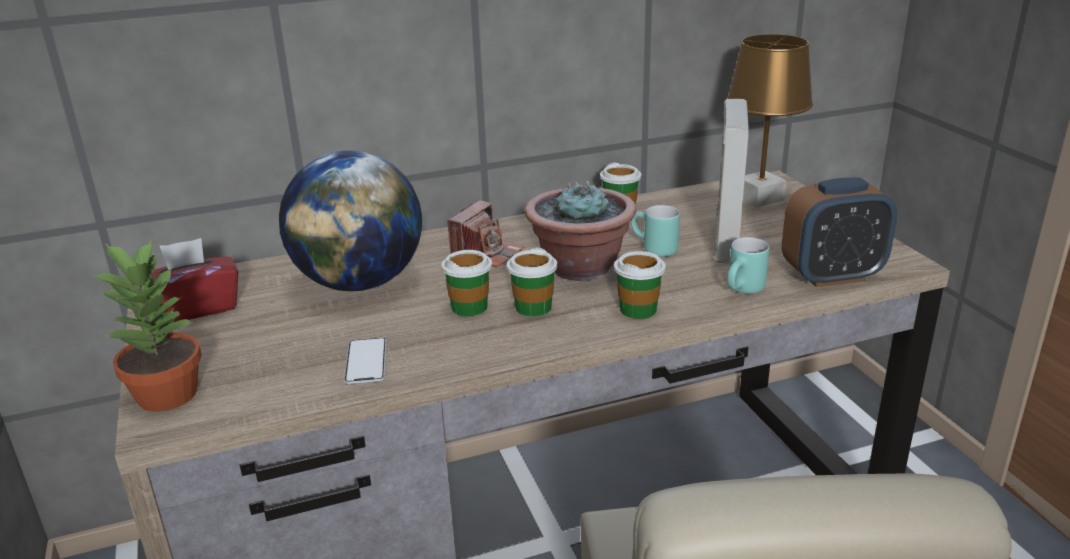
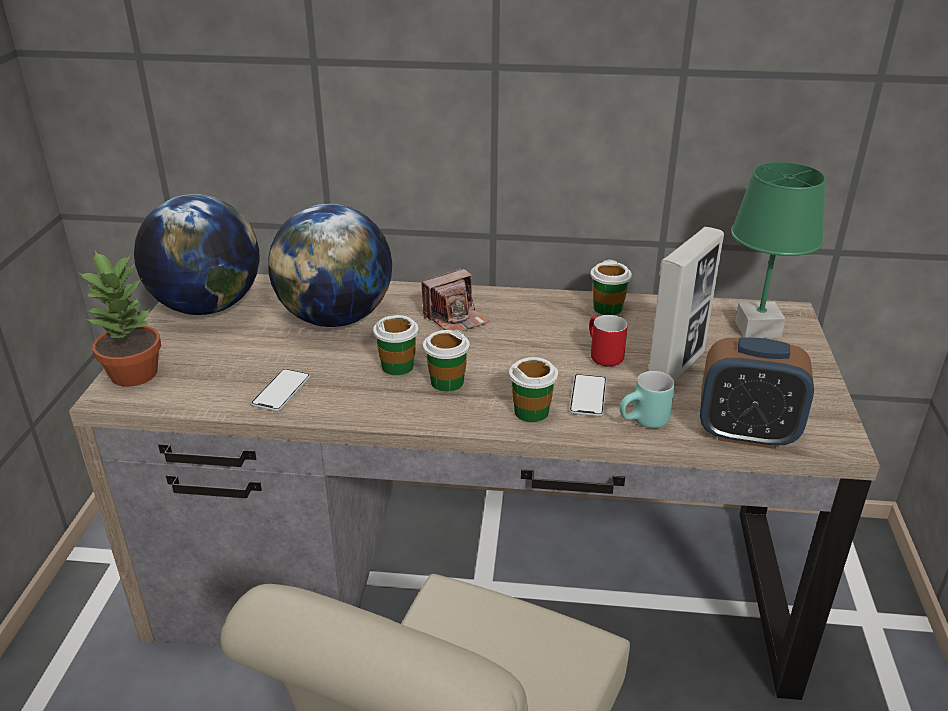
camera: 25 degrees right, 5 degrees up
(195, 308) = (207, 307): red tissue box -> globe
(580, 267) = (520, 355): potted plant -> none
(652, 249) = (600, 355): turquoise mug -> red mug
(675, 284) = (588, 396): none -> phone
(760, 198) = (758, 329): brown table lamp -> green table lamp

